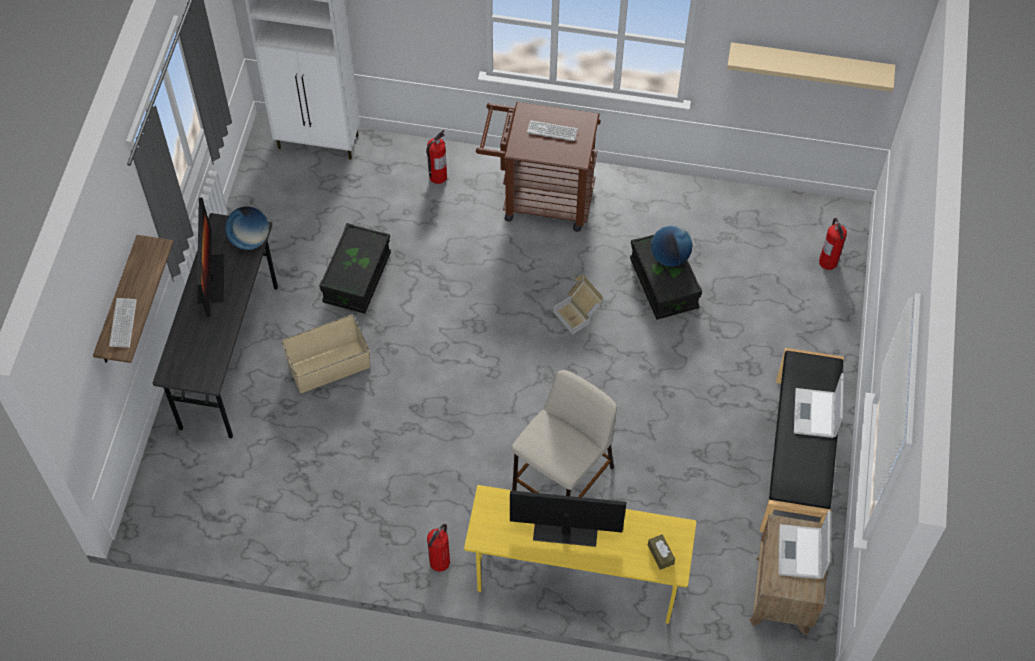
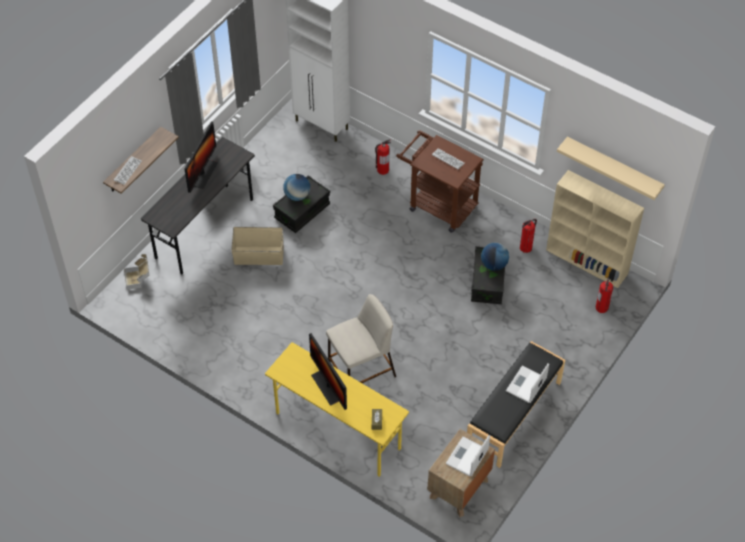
camera: 25 degrees right, 5 degrees down
(250, 240) = (236, 160): globe -> globe (297, 196)
(440, 561) = (263, 388): fire extinguisher -> fire extinguisher (526, 247)
(565, 530) = (328, 386): monitor -> monitor turned 150 degrees counterclockwise
(578, 313) = (424, 280): cardboard box -> cardboard box (139, 279)
(776, 206) = (587, 262): none -> beige bookcase

